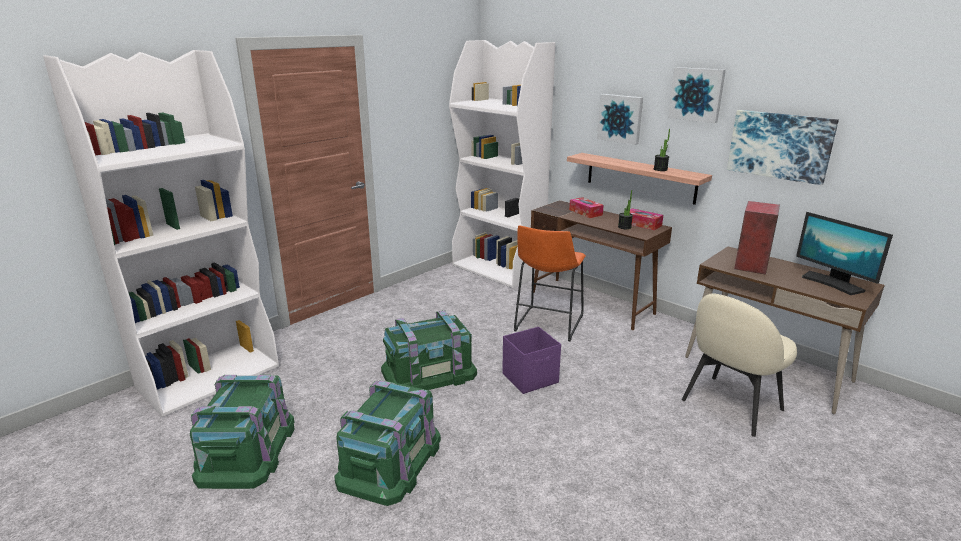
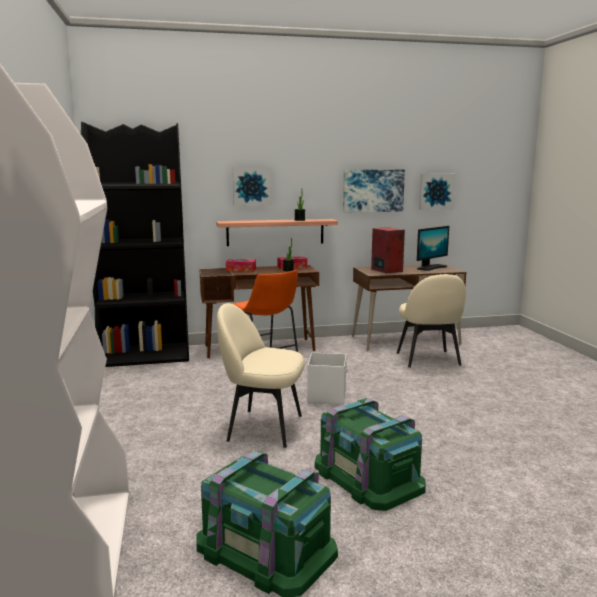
camera: 55 degrees left, 10 degrees down
(429, 372) = (263, 427): green storage box -> beige chair
(498, 270) = (146, 356): white bookcase -> black bookcase
(531, 378) = (327, 396): purple storage box -> white storage box
(697, 94) = (312, 161): picture -> picture (436, 191)
(832, 283) = (431, 267): monitor -> monitor turned 45 degrees counterclockwise

